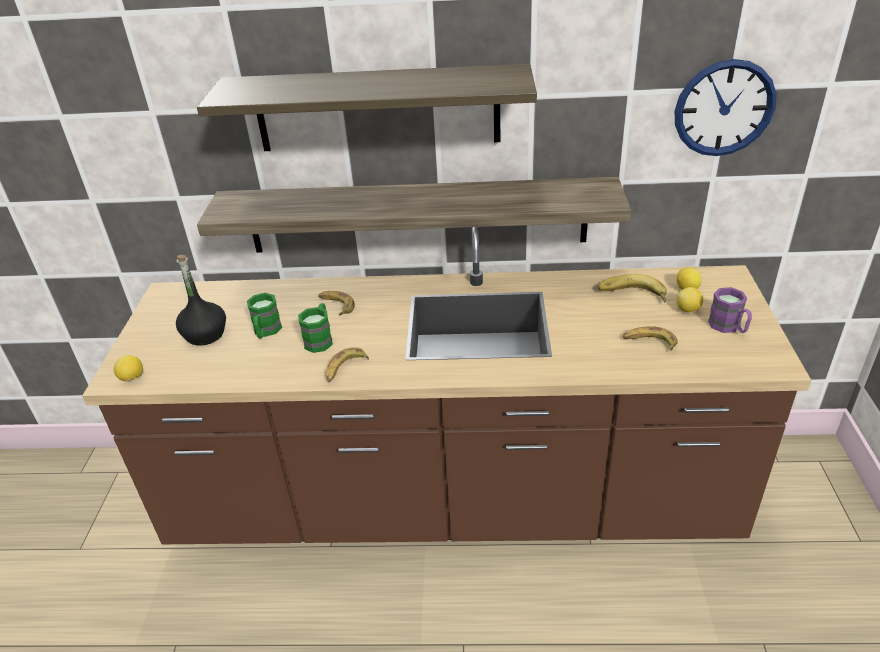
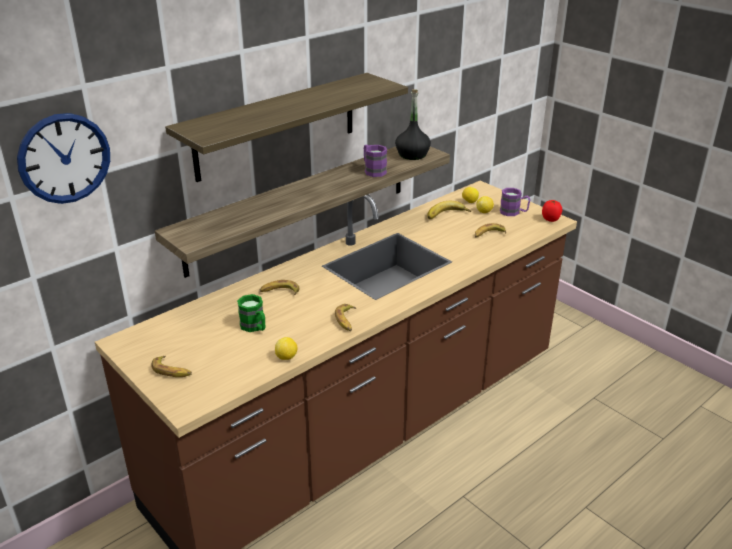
camera: 45 degrees left, 5 degrees down
(132, 378) = (200, 399): lemon -> lemon (286, 357)
(154, 339) = (172, 371): none -> banana
(205, 334) = (210, 349): black bottle -> black bottle (412, 155)
(320, 339) = (302, 313): green mug -> none
(503, 199) = (373, 170): none -> purple mug
(724, 108) = (461, 81): wall clock -> wall clock (64, 158)
(771, 360) = (551, 219): none -> tomato

